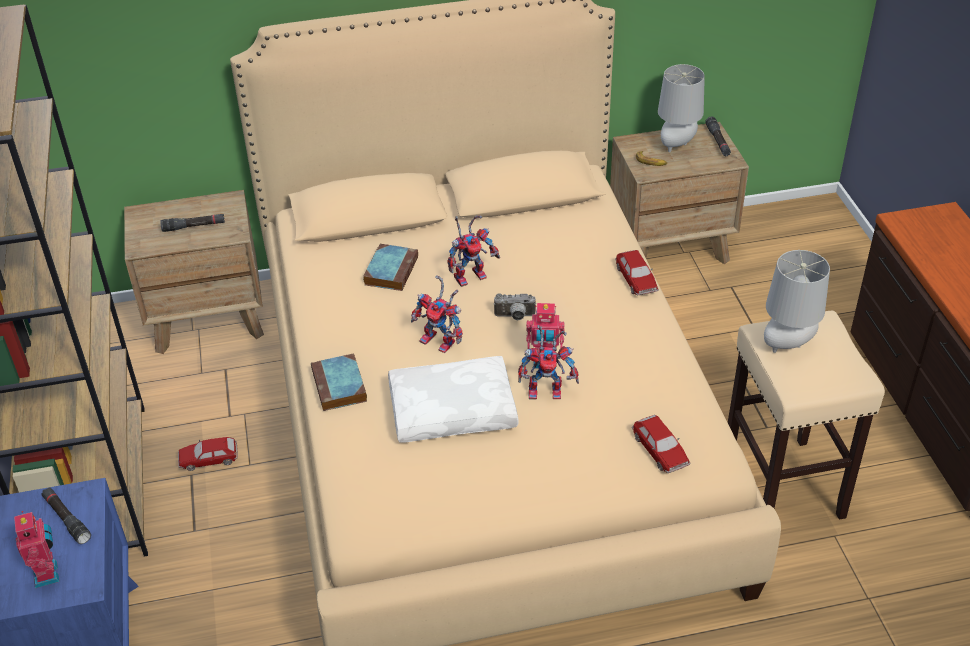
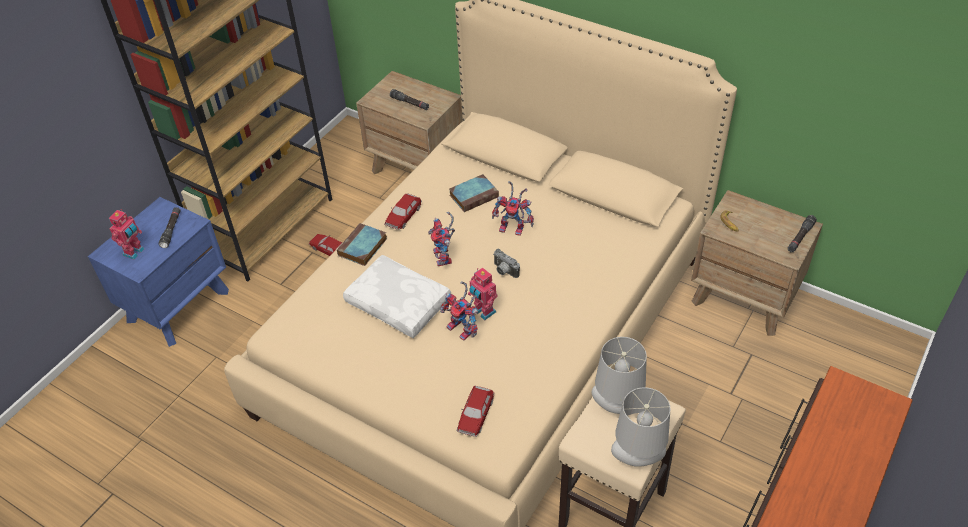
camera: 45 degrees right, 5 degrees up
(636, 279) = (608, 298): toy car -> toy car (403, 216)
(677, 145) = (765, 222): grey table lamp -> grey table lamp (637, 459)

